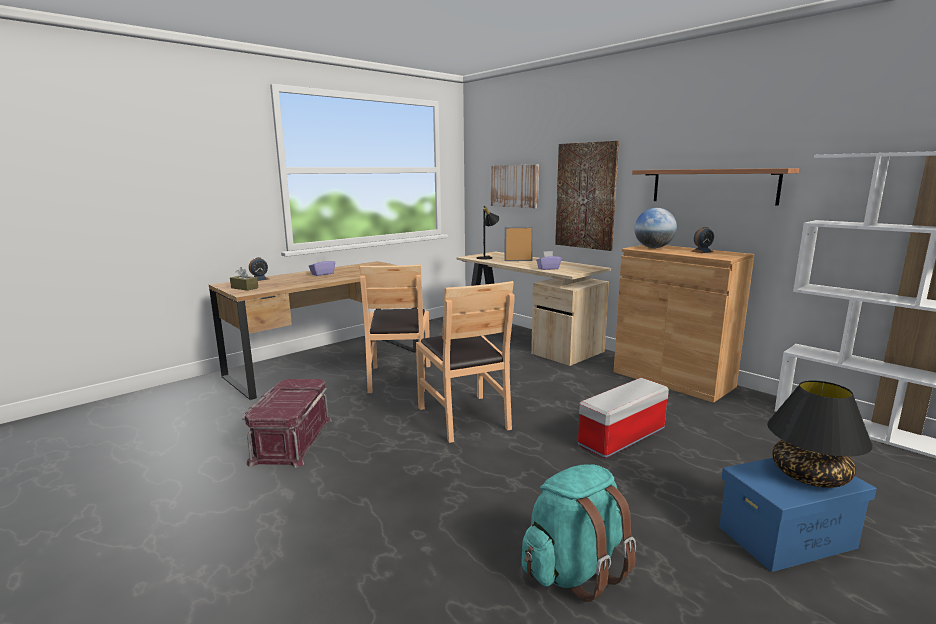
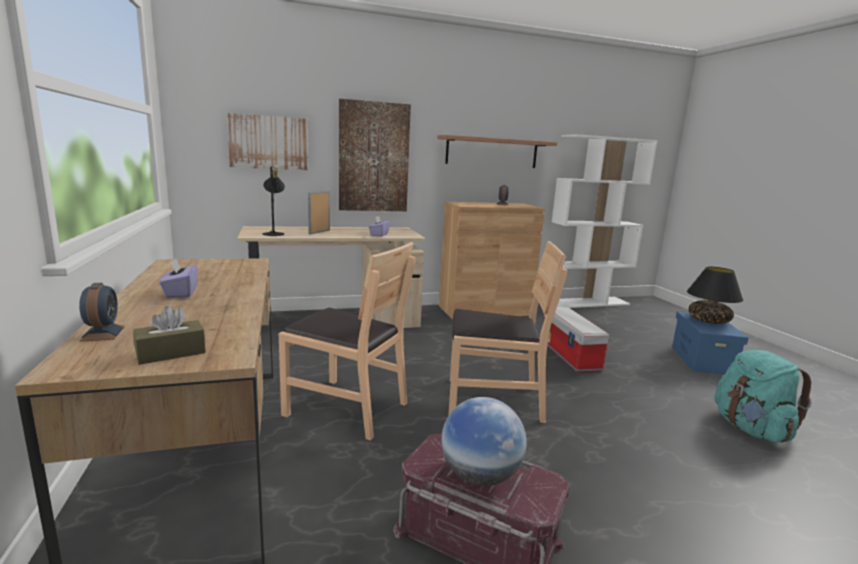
camera: 65 degrees left, 0 degrees up
(653, 248) = (469, 204): globe -> globe (480, 476)

